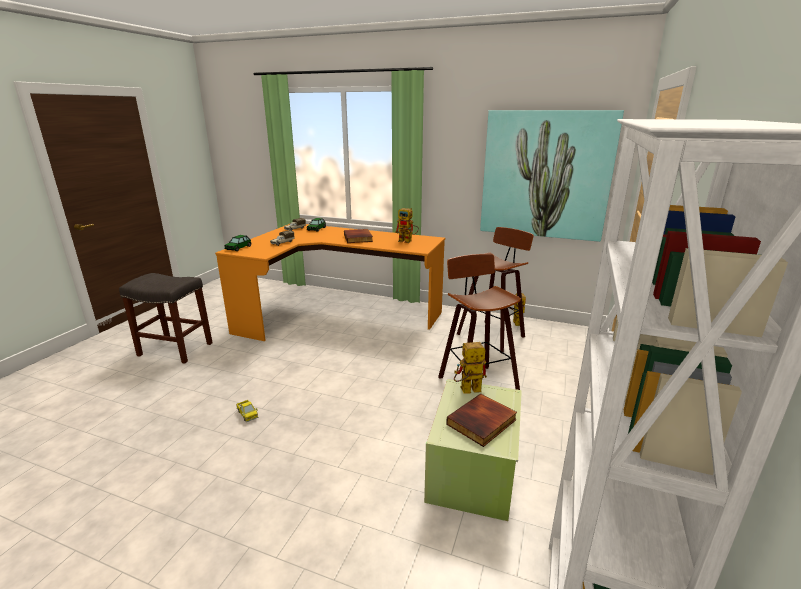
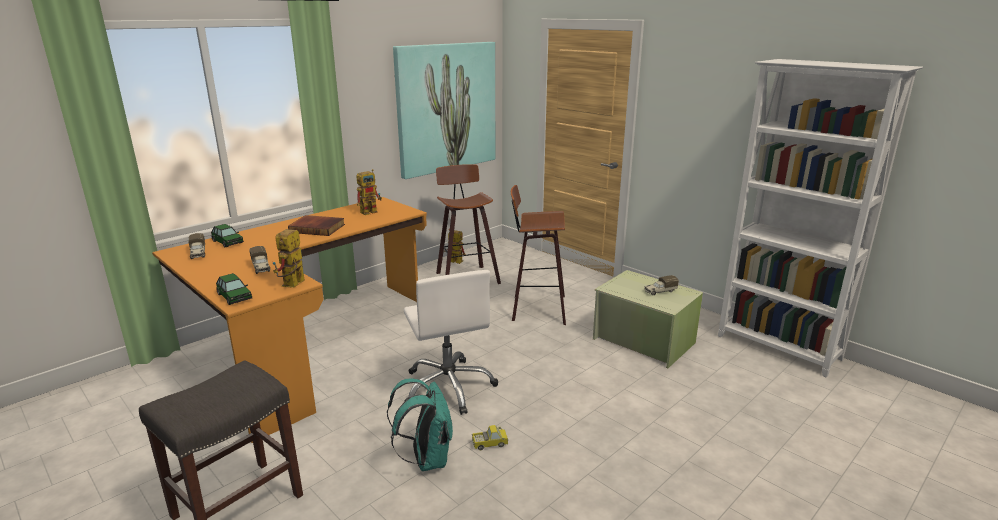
camera: 65 degrees left, 0 degrees up
(224, 393) = (427, 459): none -> turquoise backpack
(315, 376) = (449, 386): none -> white office chair
(466, 391) = (617, 286): toy robot -> toy robot (292, 285)
(482, 423) = (660, 291): book -> toy truck

